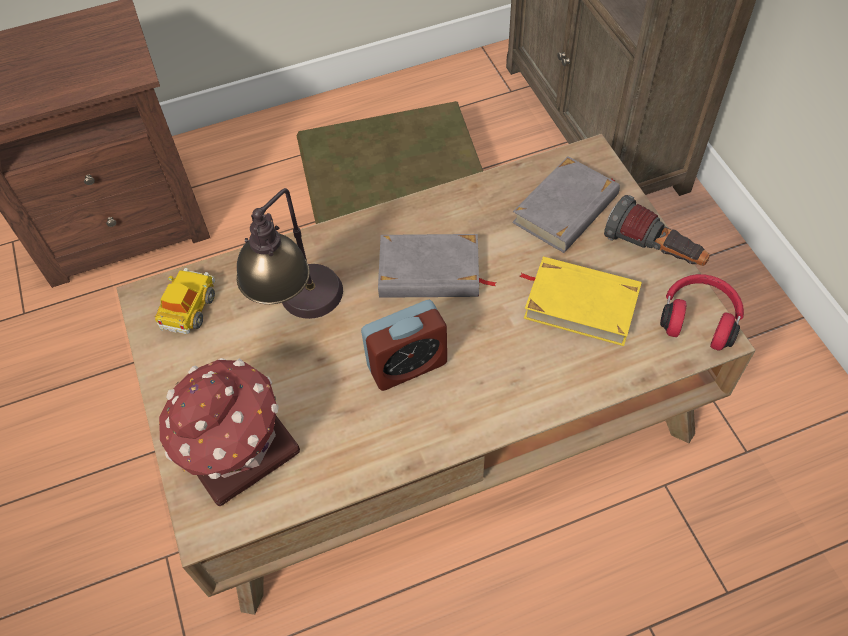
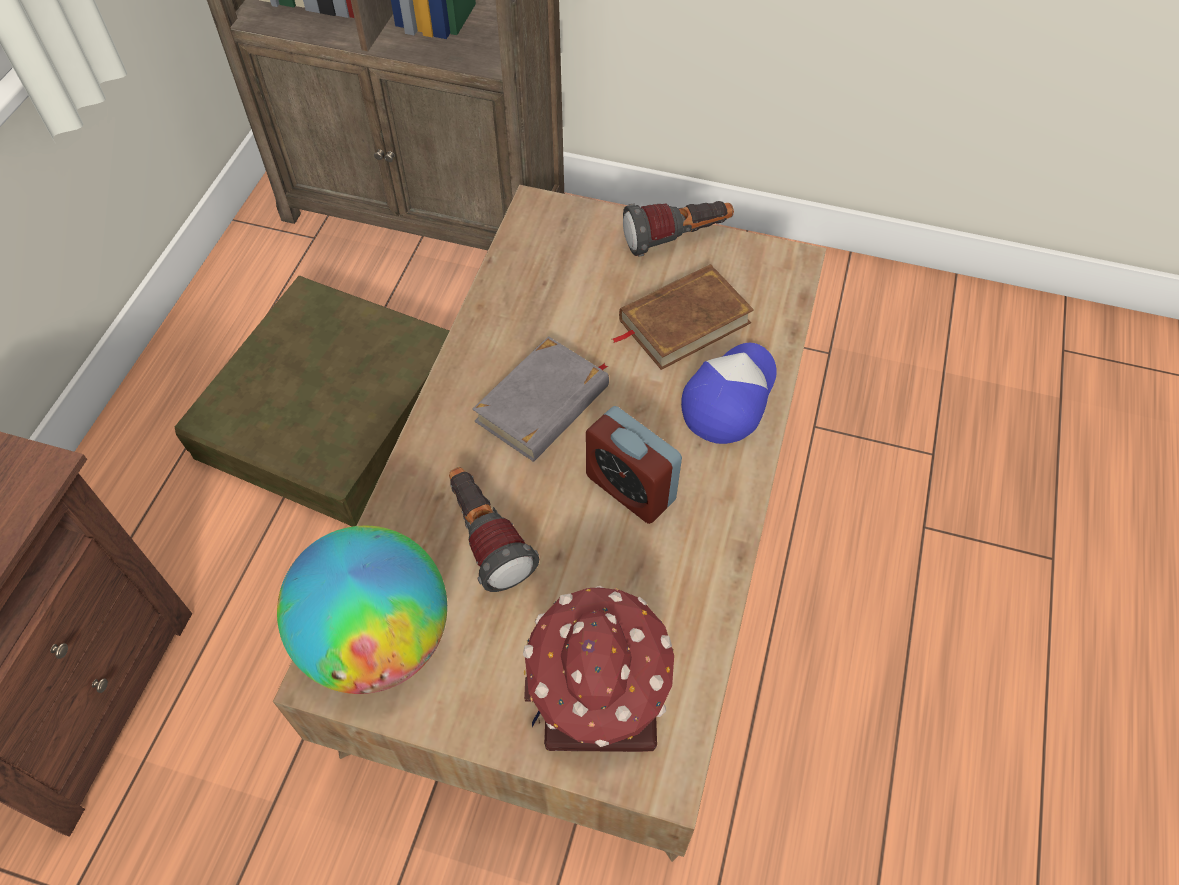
camera: 55 degrees left, 0 degrees up
(188, 308) = (378, 640): toy car -> globe
(301, 312) = (486, 538): table lamp -> flashlight
(407, 365) = (630, 488): alarm clock -> alarm clock turned 120 degrees clockwise
(541, 375) = (729, 396): none -> cap
(566, 209) = (575, 263): grey book -> none
(581, 304) = (683, 321): yellow book -> brown book
(699, 318) = (768, 259): red headphones -> none

